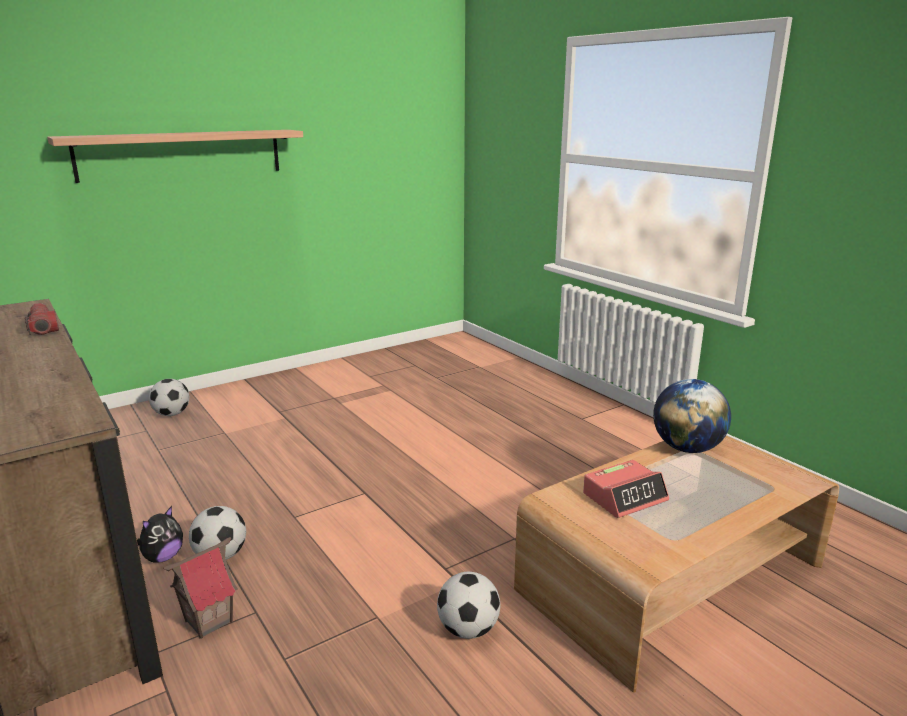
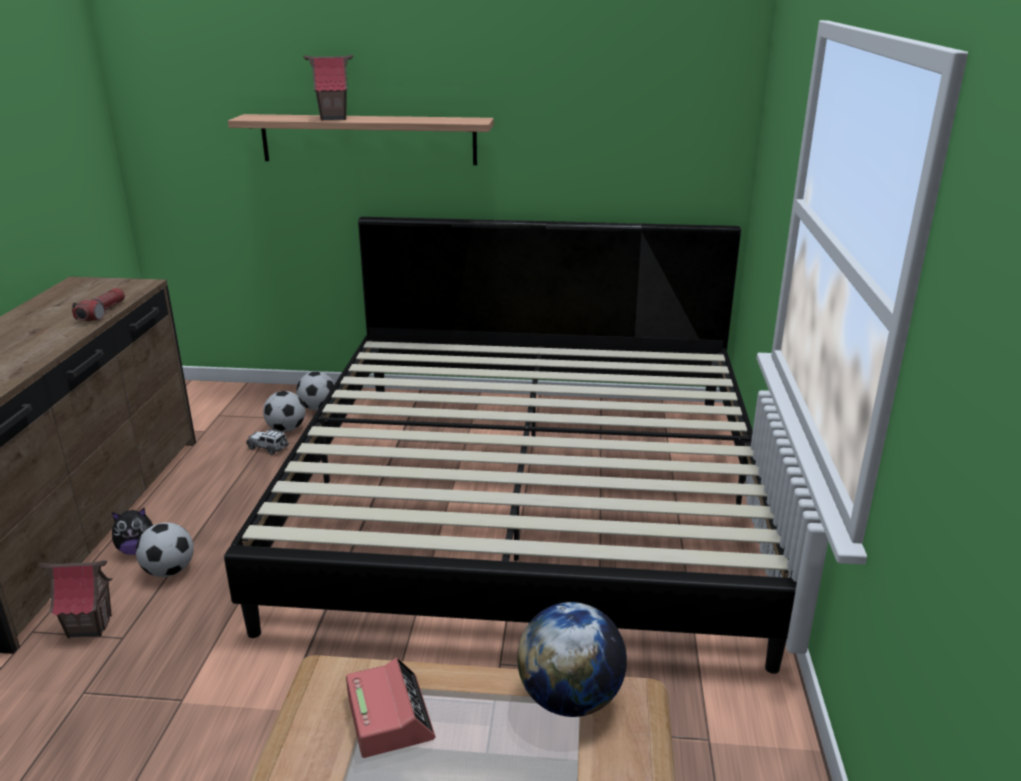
camera: 40 degrees right, 5 degrees up
(157, 134) = (333, 118): none -> toy house
(170, 451) = (268, 447): none -> toy car
(425, 410) = (529, 496): none -> bed
(468, 629) = (220, 762): football -> football (286, 429)
(625, 497) = (389, 716): alarm clock -> alarm clock turned 120 degrees counterclockwise

